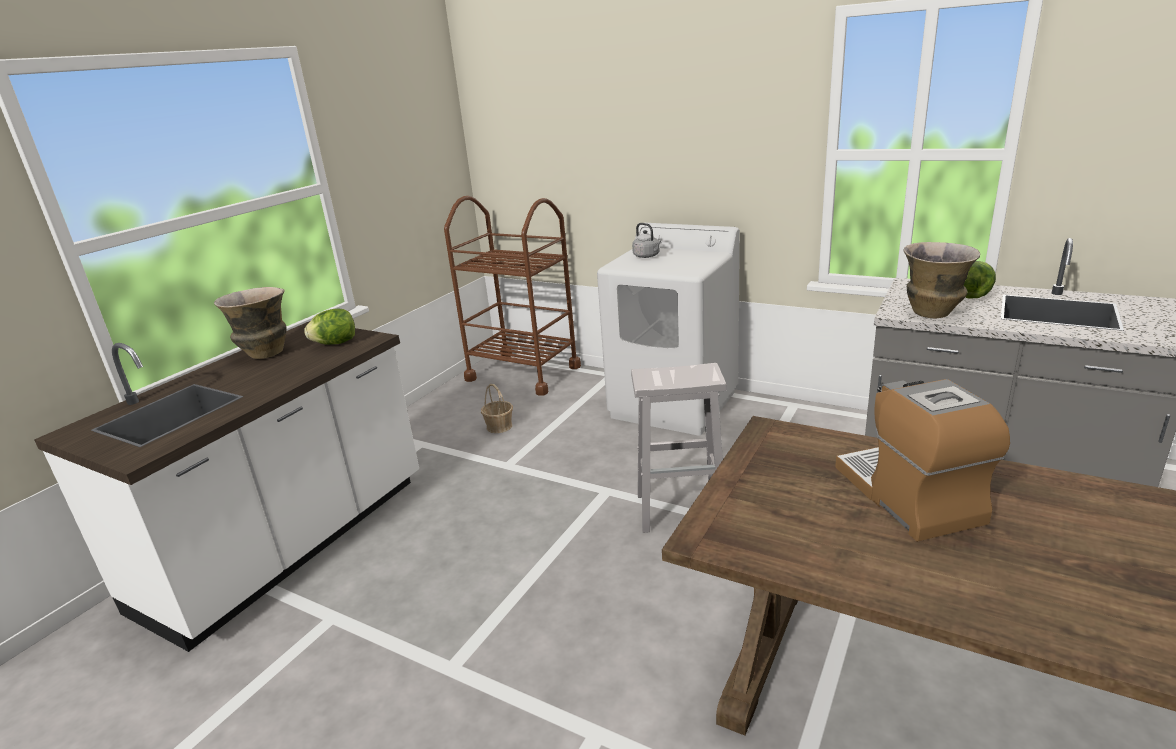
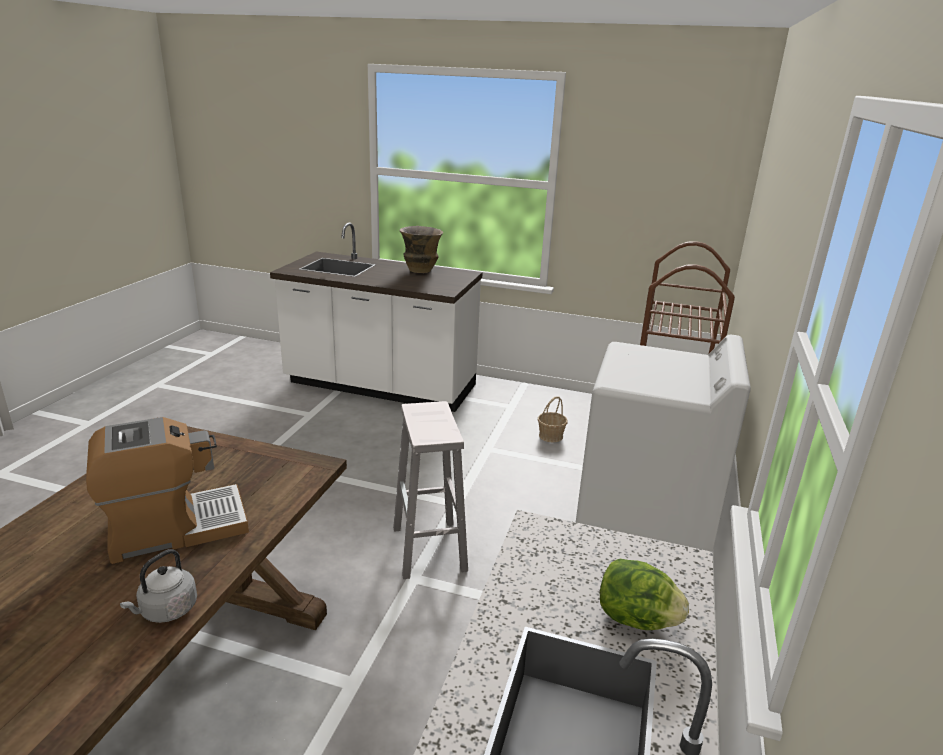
camera: 75 degrees right, 0 degrees up
(335, 343) = (437, 283): lettuce -> none
(647, 256) = (666, 360): grey kettle -> grey kettle (166, 611)
(933, 313) = (538, 561): vase -> none

